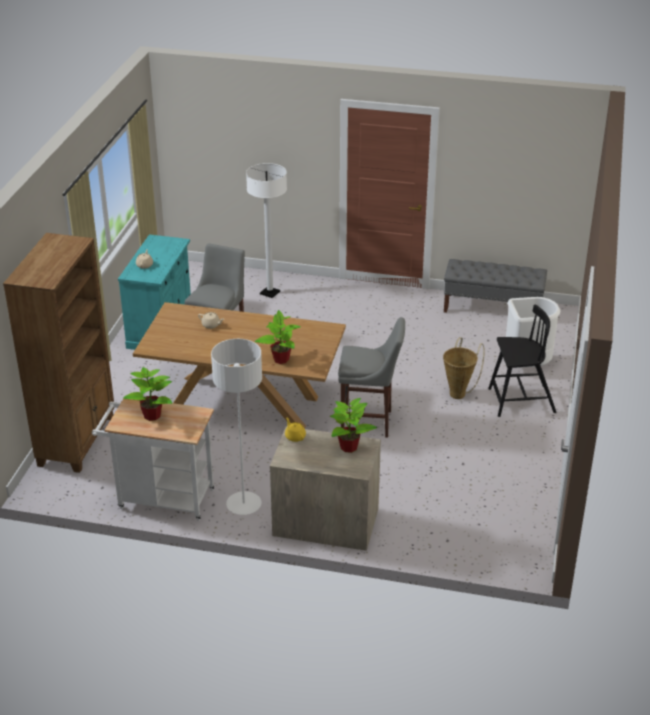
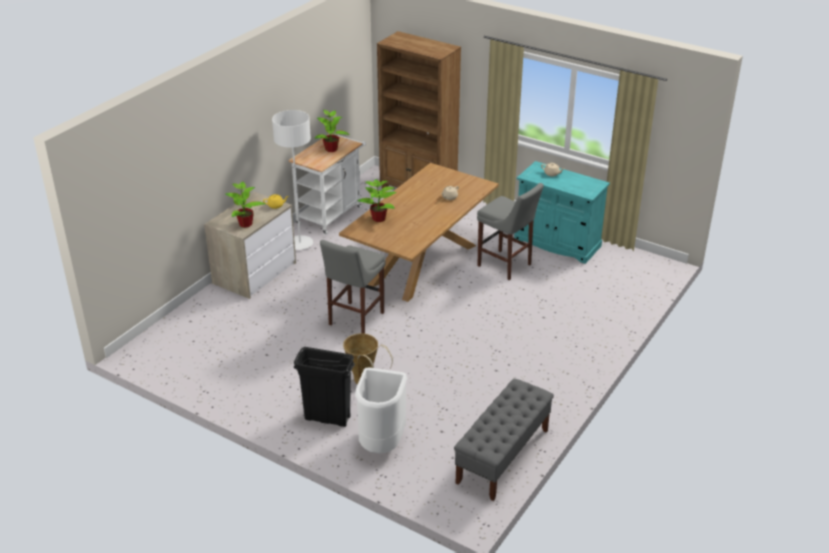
camera: 110 degrees right, 0 degrees up
(270, 293) = (595, 310): white floor lamp -> none
(520, 401) = (327, 418): black chair -> black trash can

